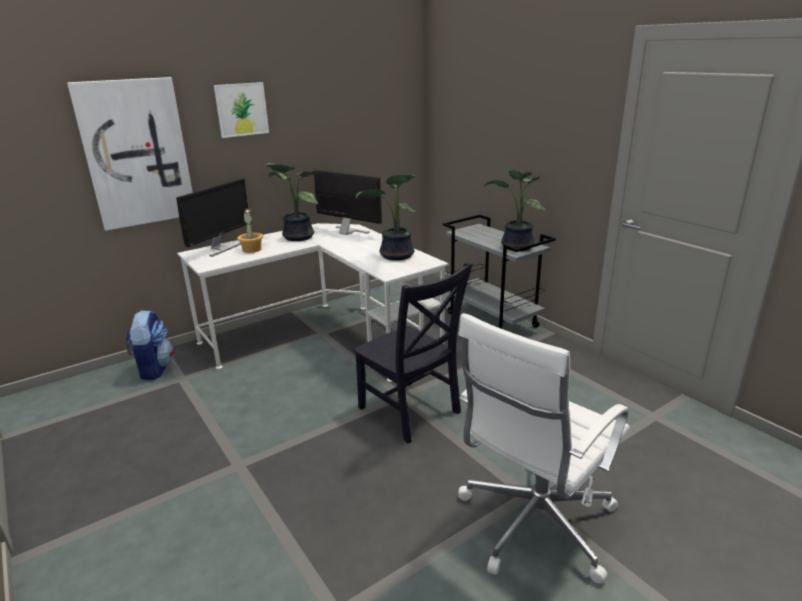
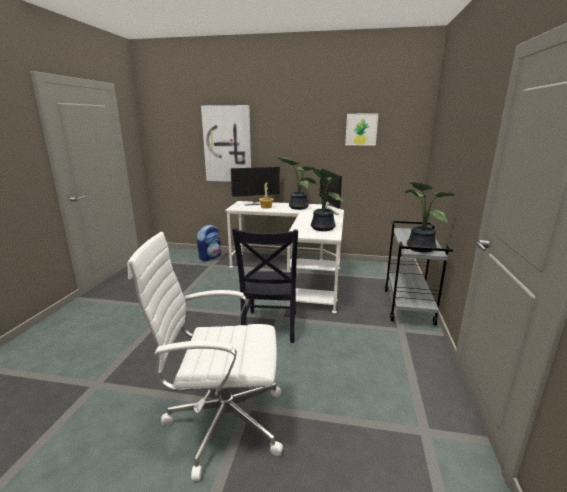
camera: 45 degrees right, 5 degrees down
(241, 109) = (286, 126): picture -> picture (361, 129)

